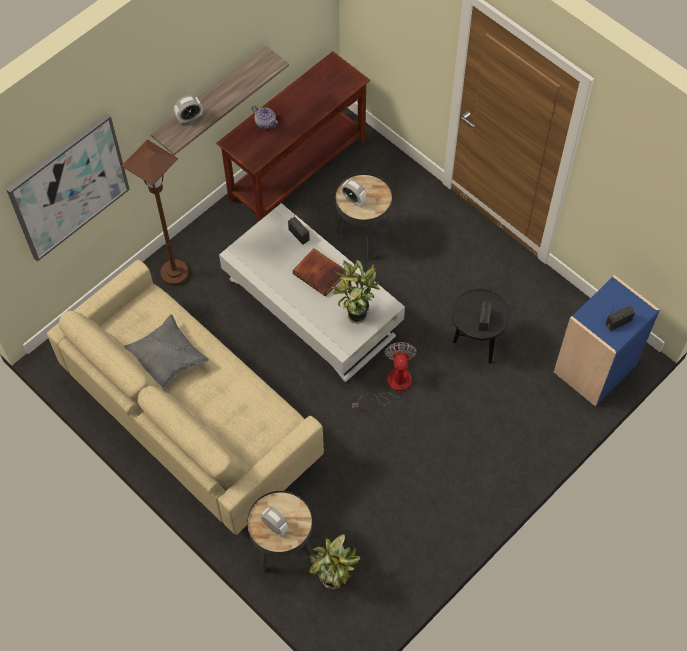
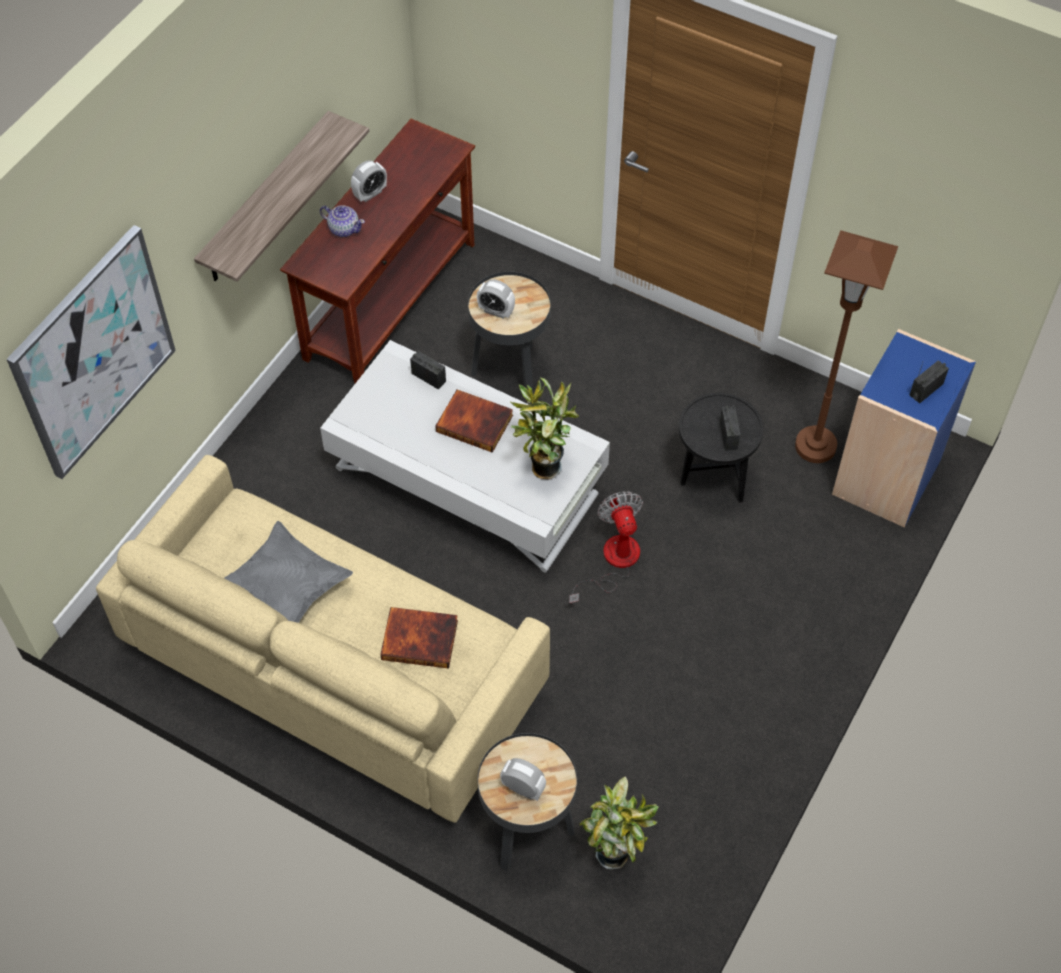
camera: 15 degrees left, 5 degrees down
(174, 273) = (252, 477): brown floor lamp -> brown floor lamp (815, 446)
(189, 118) = (246, 226): alarm clock -> alarm clock (370, 194)
(241, 412) = (420, 638): none -> book

